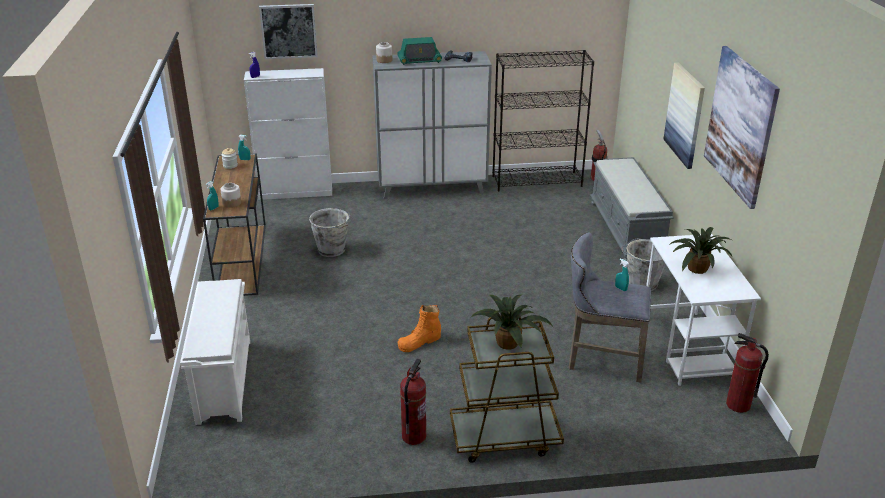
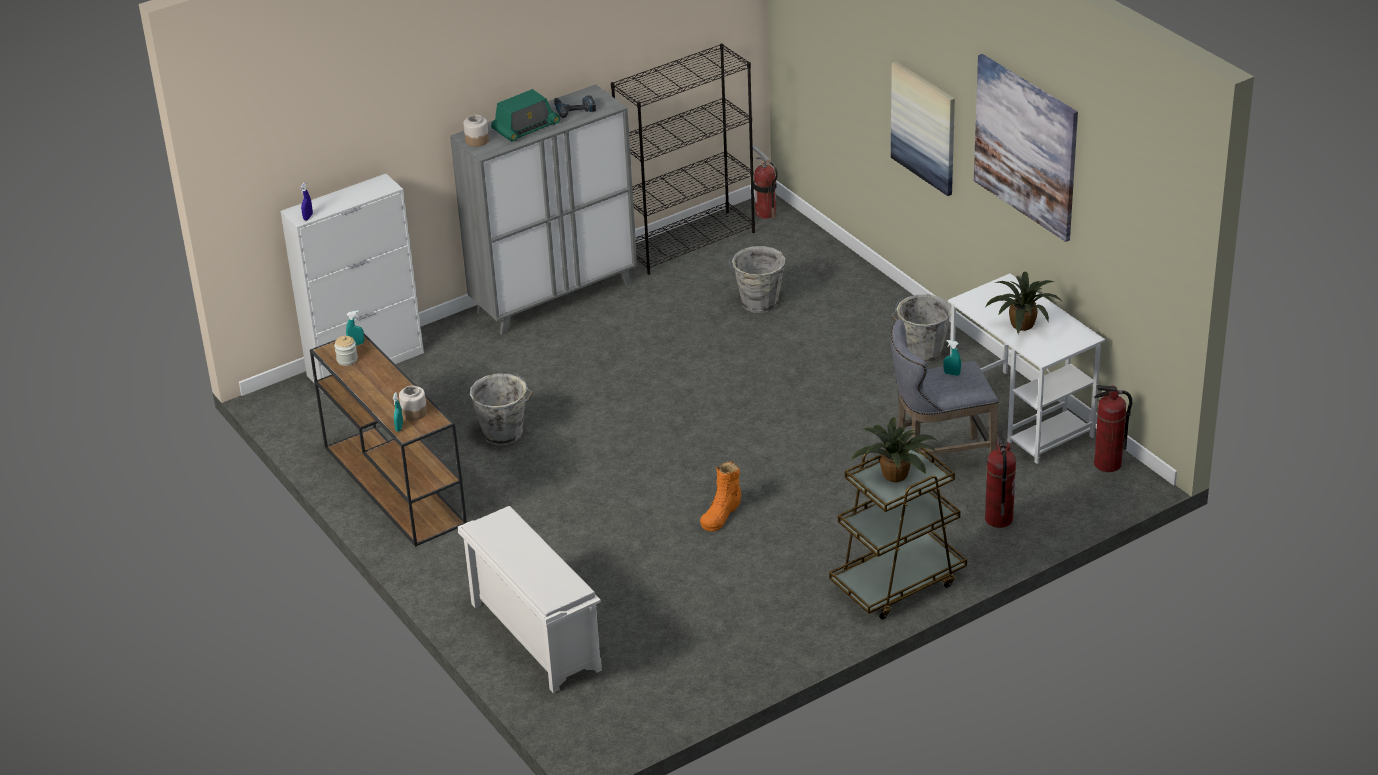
camera: 25 degrees left, 5 degrees up
(288, 31) = (333, 135): picture -> none
(414, 436) = (803, 616): fire extinguisher -> fire extinguisher (998, 519)
(553, 224) = (759, 304): none -> grey bucket
(627, 230) = (857, 284): grey bench -> none

